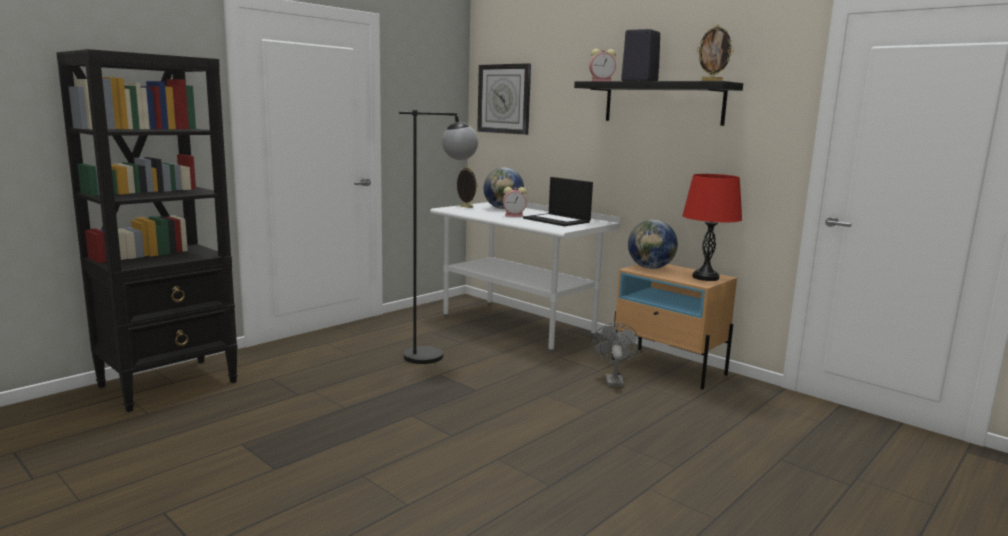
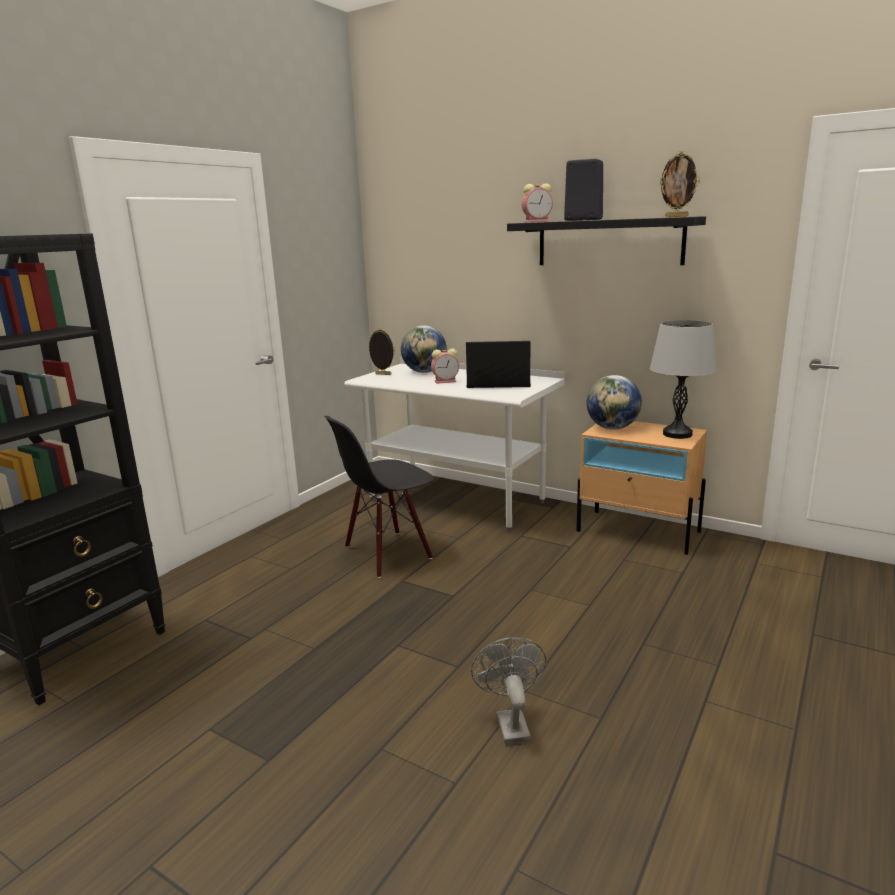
camera: 10 degrees left, 5 degrees up
(437, 355) = (387, 553): black floor lamp -> black chair
(504, 99) = (410, 245): wall clock -> none
(557, 220) = (497, 383): laptop -> laptop turned 150 degrees clockwise
(613, 379) = (591, 557): grey fan -> grey fan (510, 722)
(705, 277) = (677, 434): red table lamp -> grey table lamp

